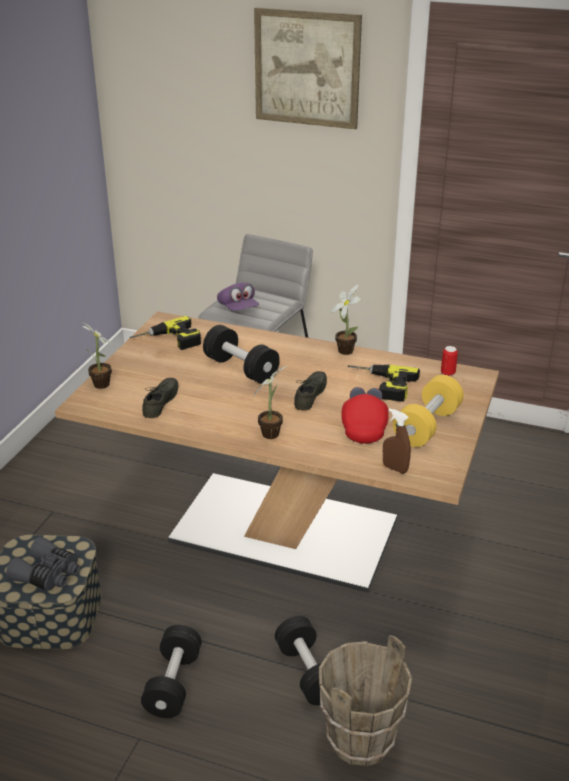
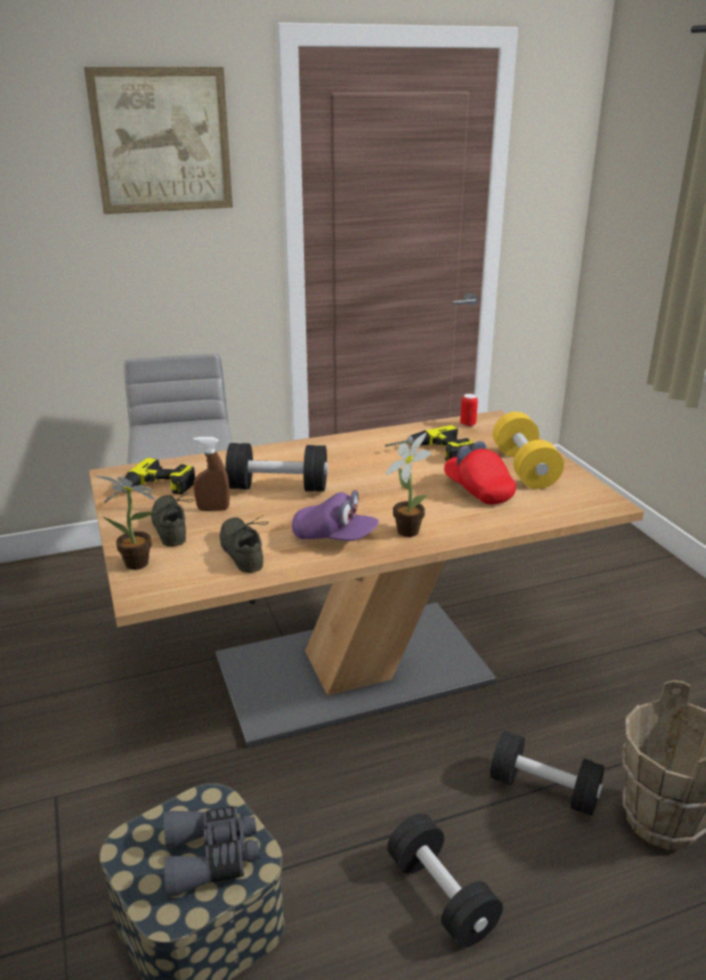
camera: 40 degrees left, 5 degrees down
(238, 309) = (171, 443): purple cap -> purple cap (334, 537)
(312, 395) = (388, 483): grey shoe -> grey shoe (173, 526)
(345, 349) = (351, 437): potted plant -> none
(395, 468) = (561, 511): brown spray bottle -> brown spray bottle (213, 509)

